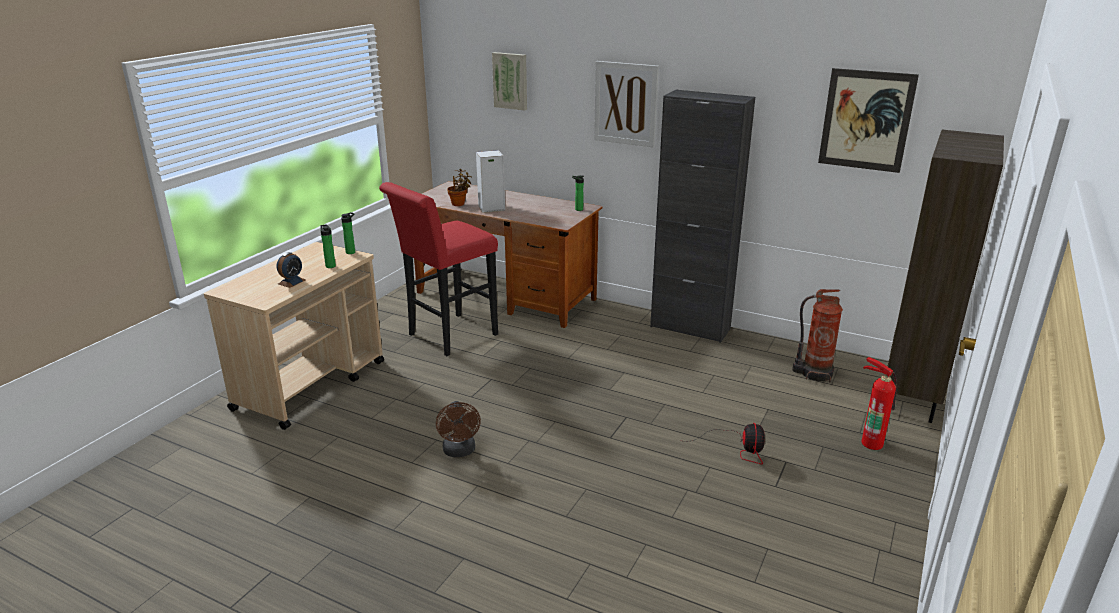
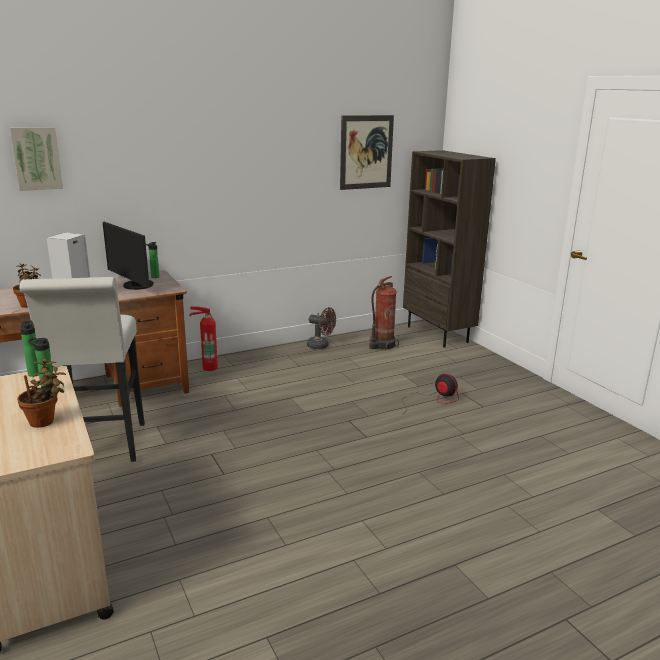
camera: 55 degrees left, 5 degrees down
(291, 282) = (45, 421): alarm clock -> potted plant
(447, 337) = (101, 448): red stool -> white stool
(460, 452) = (302, 511): brown fan -> brown fan (321, 346)
(547, 212) = (135, 286): none -> monitor
(625, 103) = (177, 165): picture -> none
(690, 327) = (270, 353): black cabinet -> none
(871, 442) = (469, 363): fire extinguisher -> fire extinguisher (209, 367)

